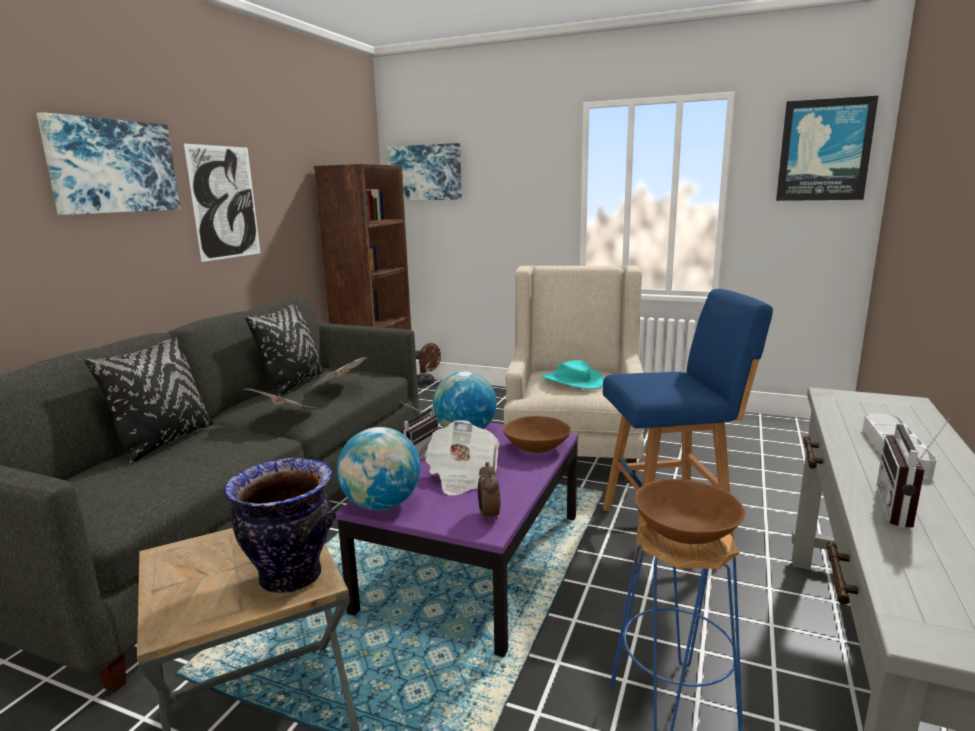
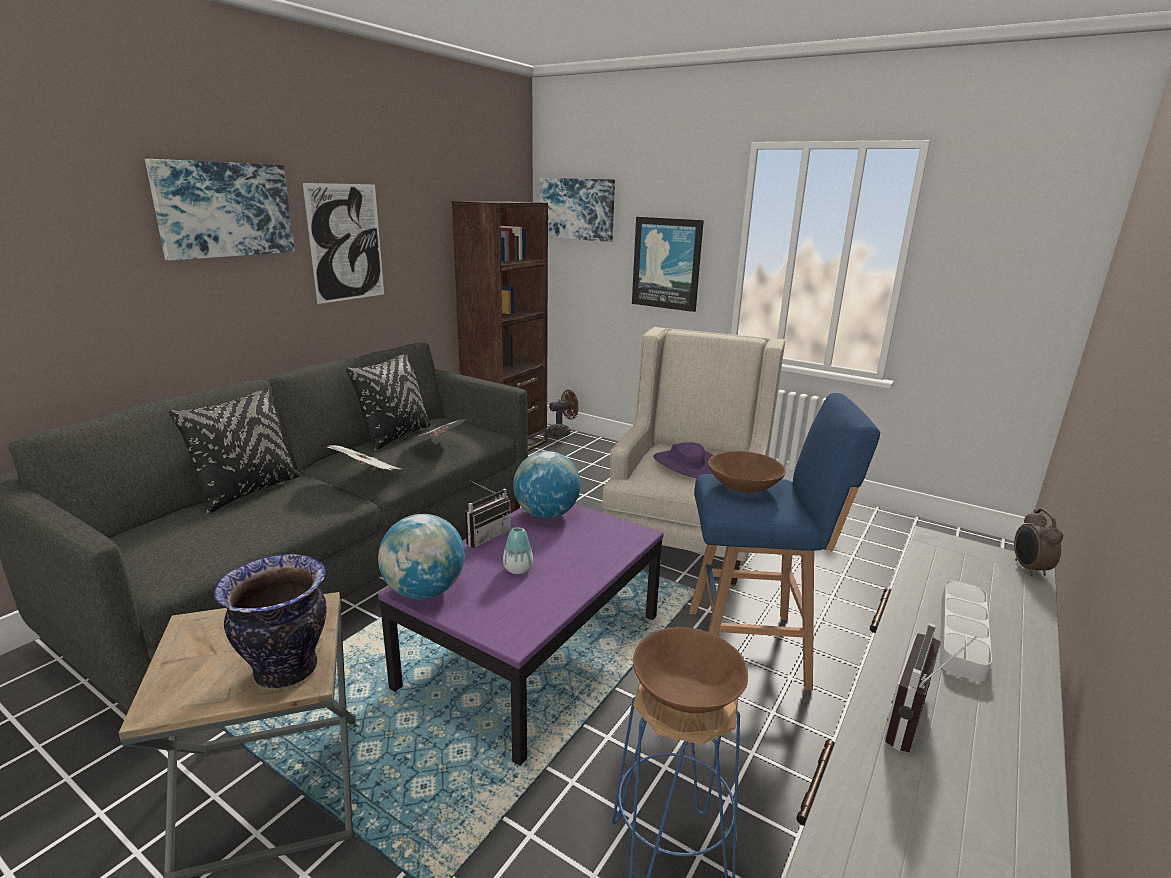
camera: 10 degrees right, 5 degrees up
(426, 382) = (562, 433): brown fan -> brown fan turned 75 degrees counterclockwise
(462, 477) = (518, 569): newspaper -> vase
(488, 516) = (522, 622): alarm clock -> alarm clock (1028, 569)
(537, 447) = (611, 544): brown bowl -> brown bowl (744, 487)
(572, 381) = (685, 465): turquoise hat -> purple hat
(824, 150) = (1033, 219): picture -> picture (667, 263)

